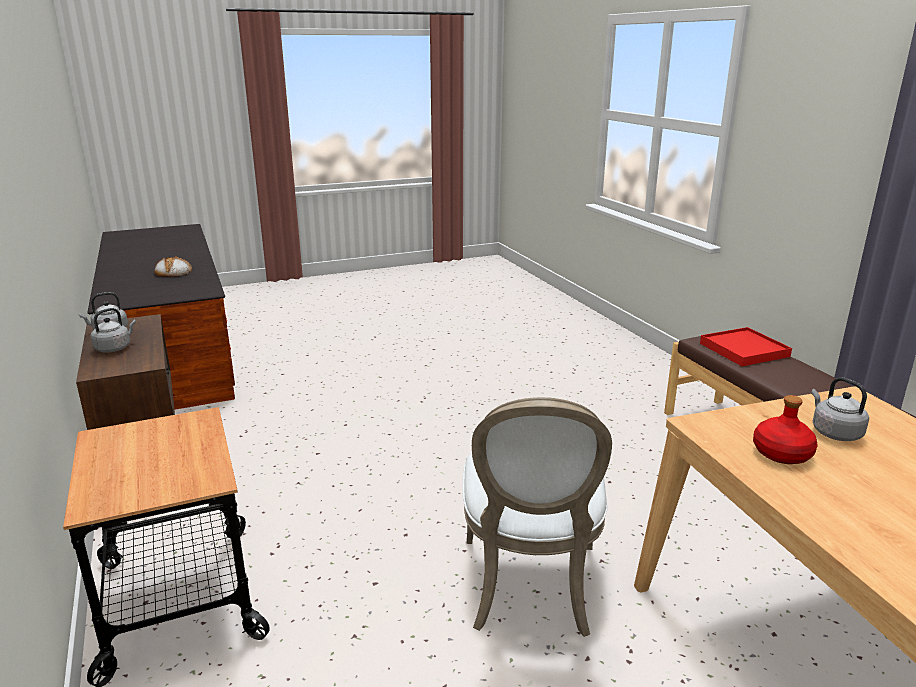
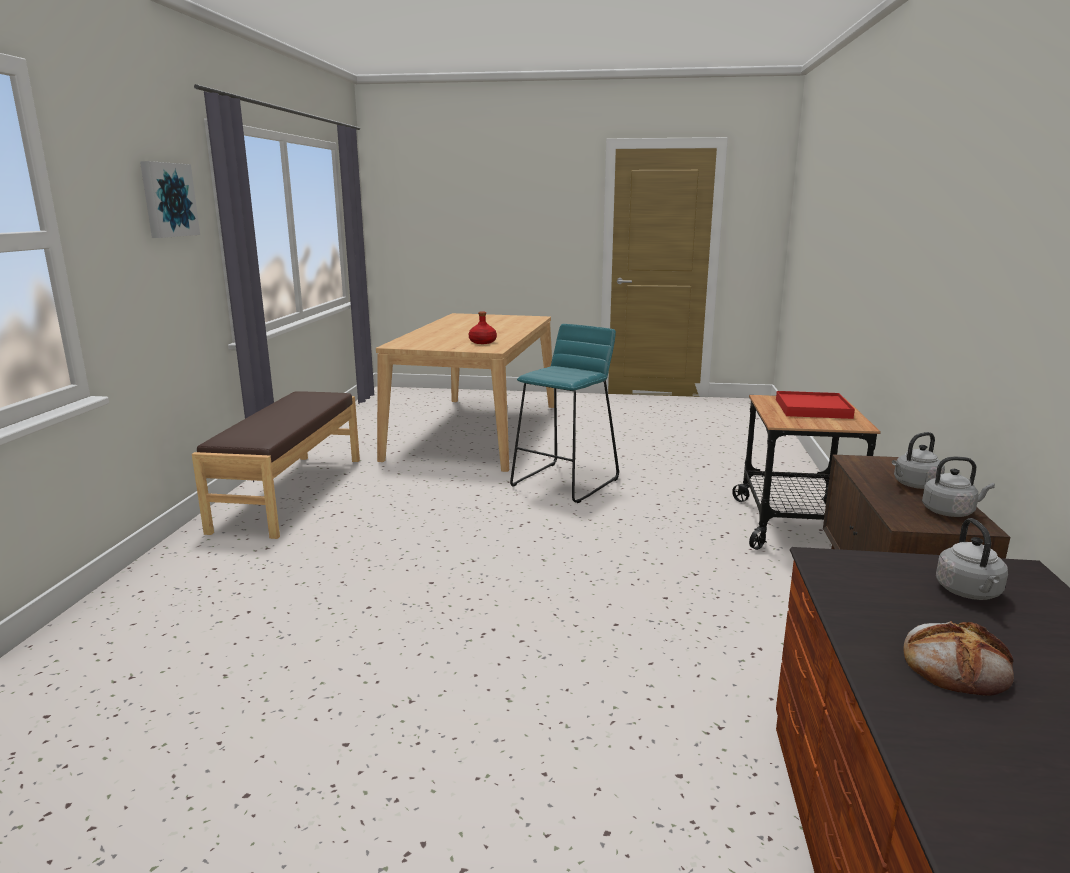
camera: 150 degrees left, 5 degrees down
(530, 589) = (566, 482): white chair -> turquoise stool
(744, 350) = (255, 430): red tray -> red tray (812, 409)
(834, 432) = (442, 342): grey kettle -> grey kettle (969, 593)
(852, 116) = (167, 200): none -> picture

